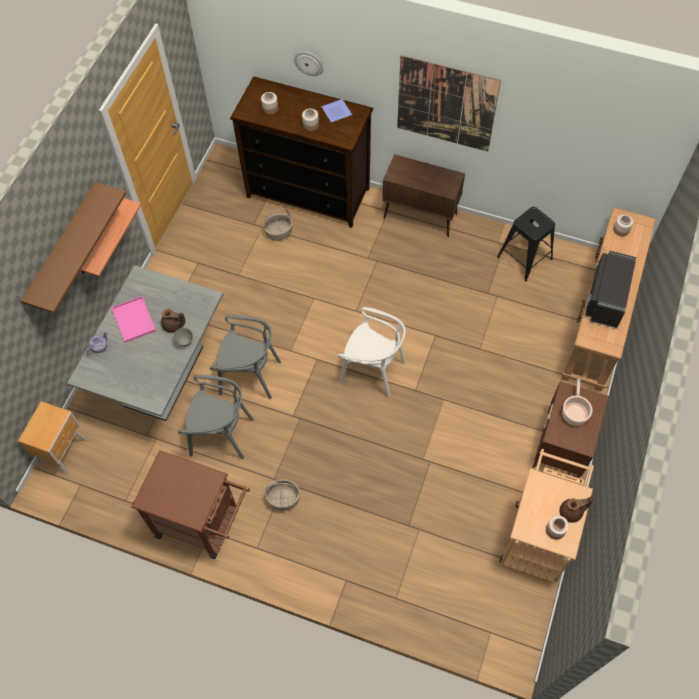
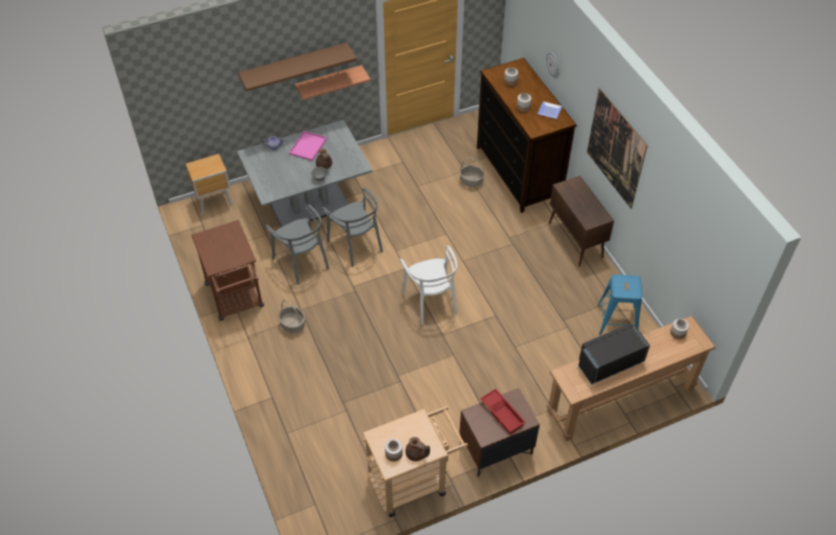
camera: 45 degrees right, 10 degrees down
(524, 258) = (617, 320): black stool -> blue stool
(574, 413) = (503, 413): cooking pot -> red tray

